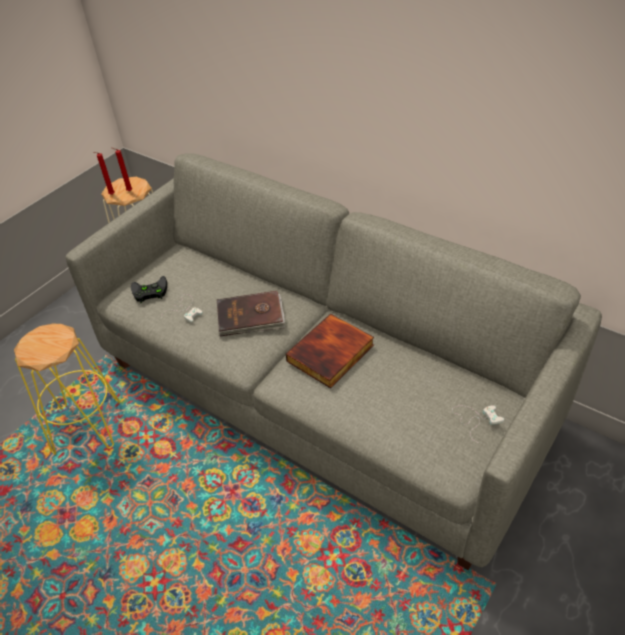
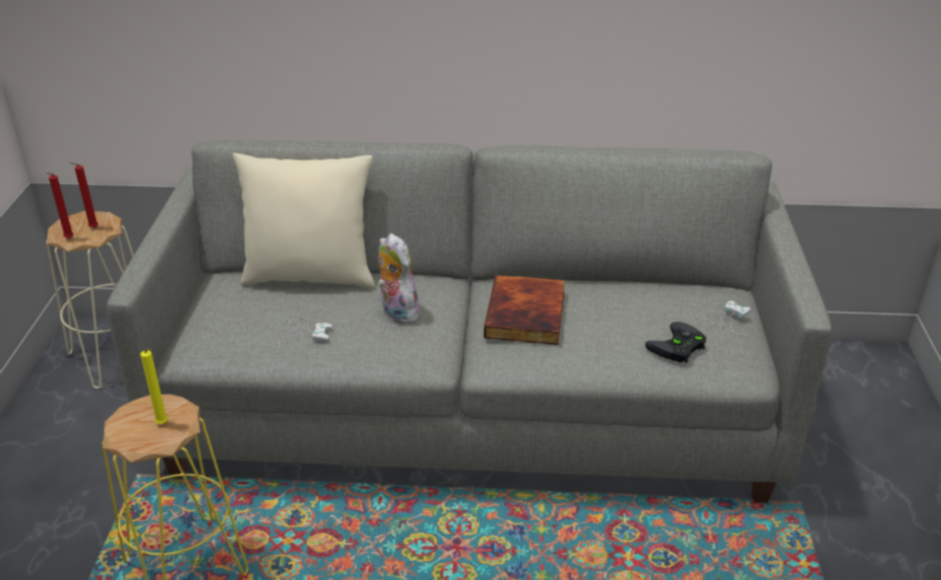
camera: 35 degrees left, 10 degrees down
(49, 348) = (163, 424): none -> yellow candle
(149, 292) = (233, 329): black game controller -> black game controller (677, 347)
(225, 267) = (310, 276): none -> beige pillow
(250, 316) = (396, 312): brown book -> plush toy

